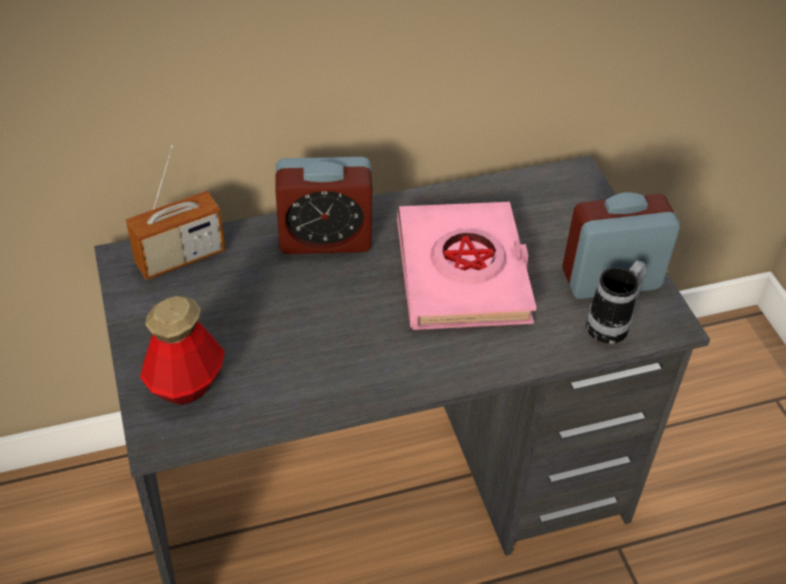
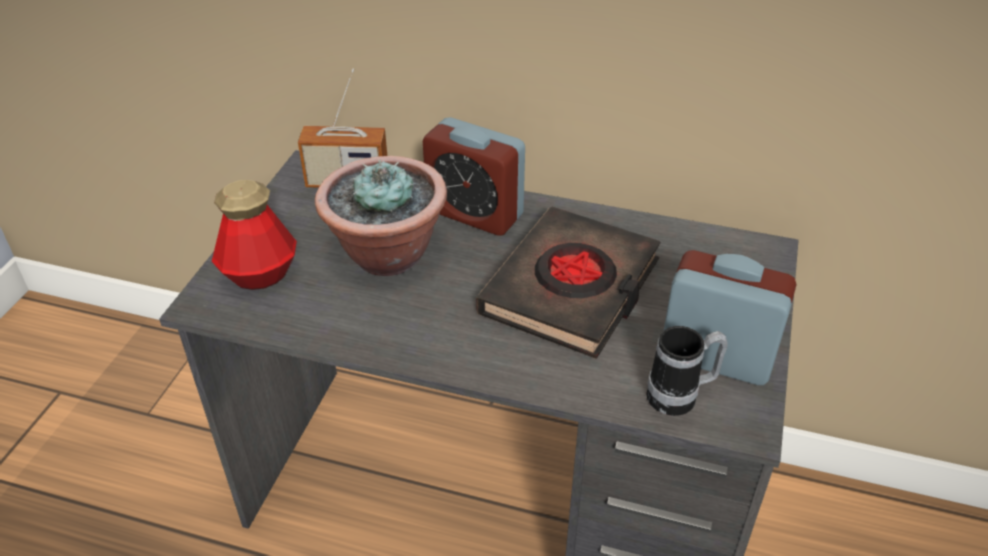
camera: 35 degrees right, 5 degrees down
(284, 311) = (386, 254): none -> potted plant
(463, 273) = (571, 289): pink book -> black book

